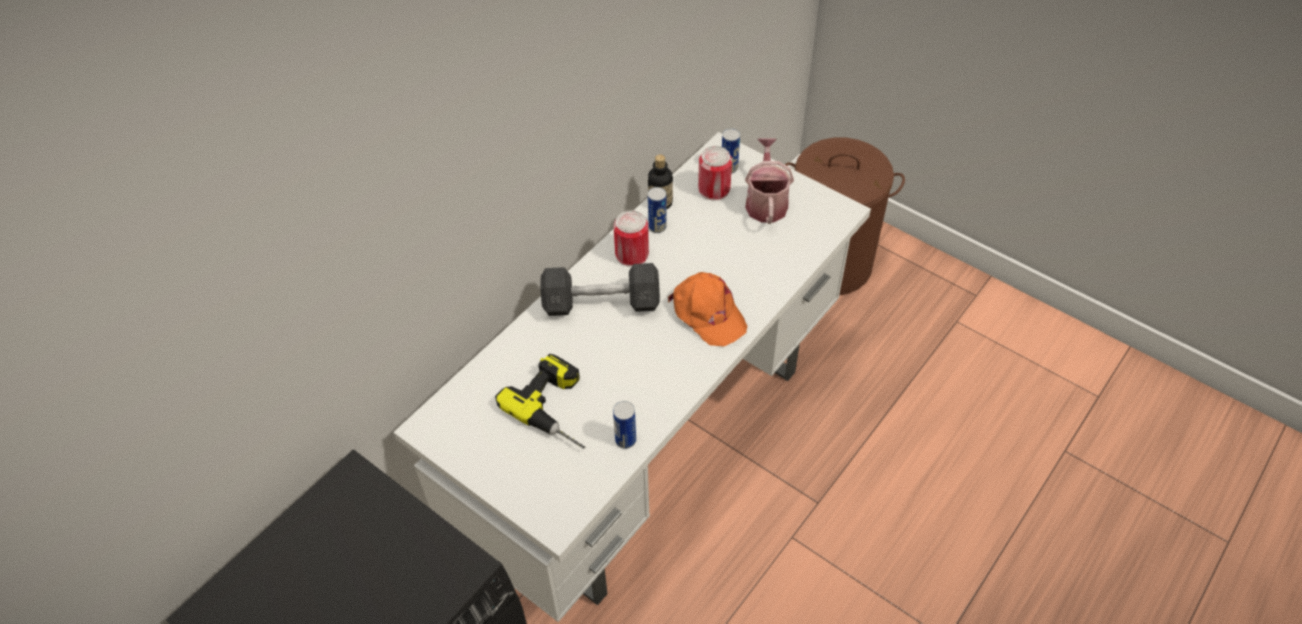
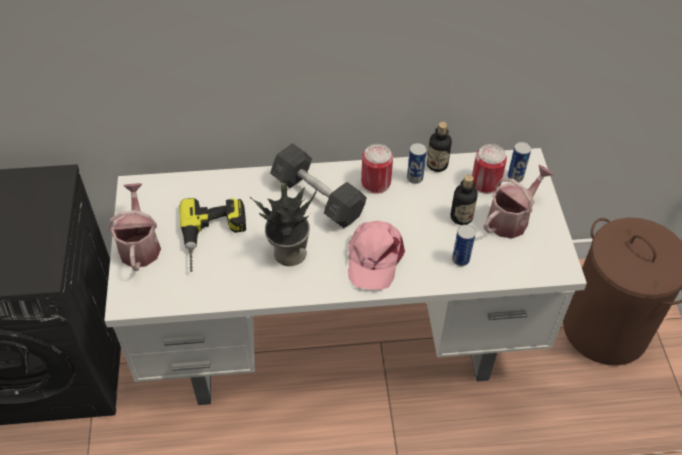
camera: 45 degrees right, 0 degrees up
(501, 469) = (139, 245): none -> watering can
(625, 440) = (223, 290): can -> can (460, 259)
(638, 366) = (288, 253): none -> potted plant
(707, 313) = (374, 258): orange cap -> pink cap
(730, 229) = (461, 217): none -> bottle

